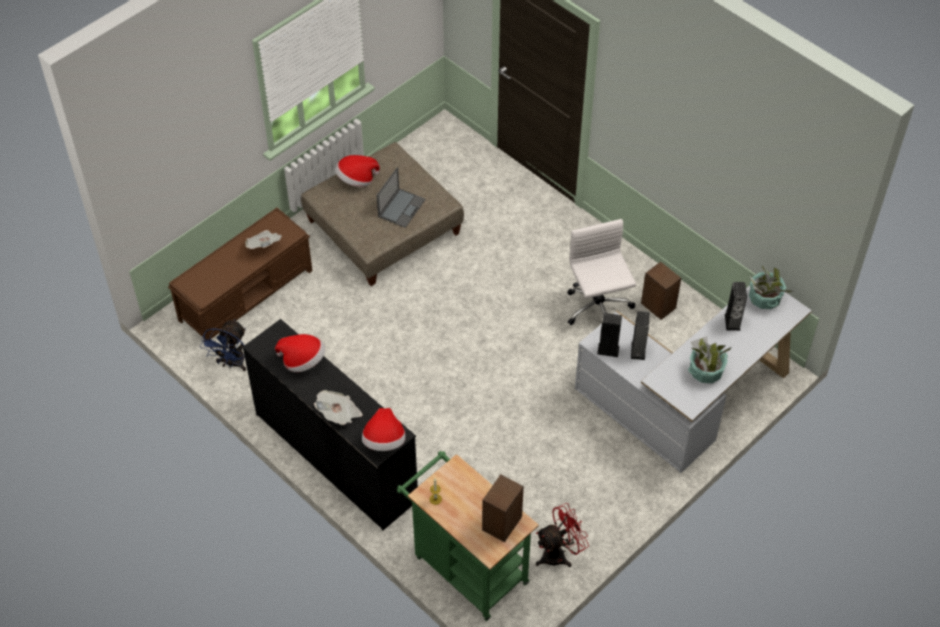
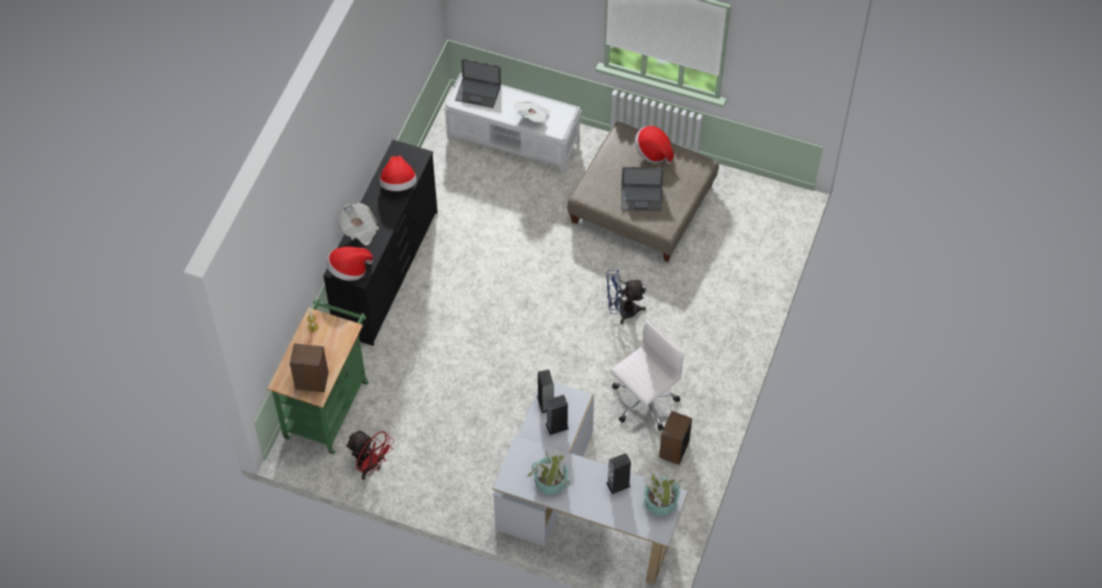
camera: 65 degrees right, 5 degrees up
(204, 277) = (478, 93): none -> laptop
(232, 364) = (440, 162): blue fan -> blue fan (622, 311)
(247, 295) = (514, 140): brown bench -> white bench

